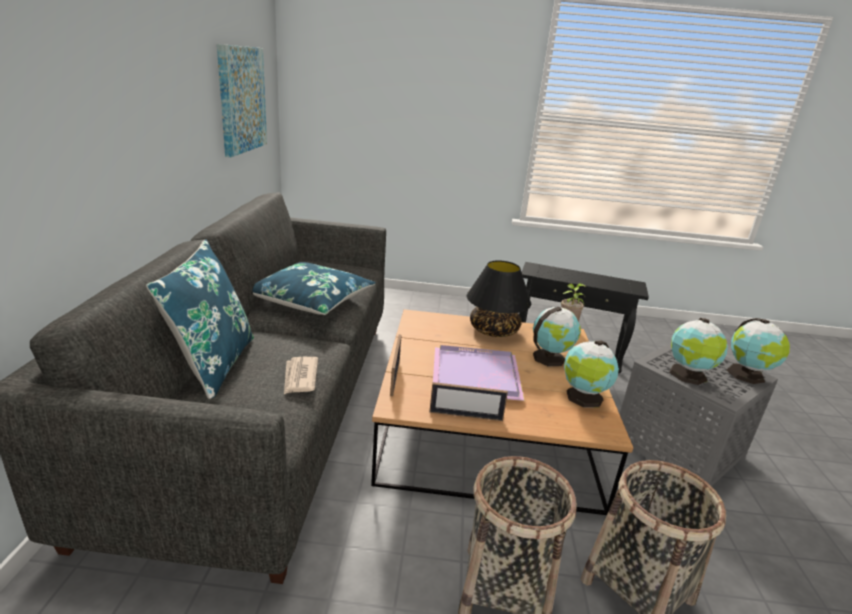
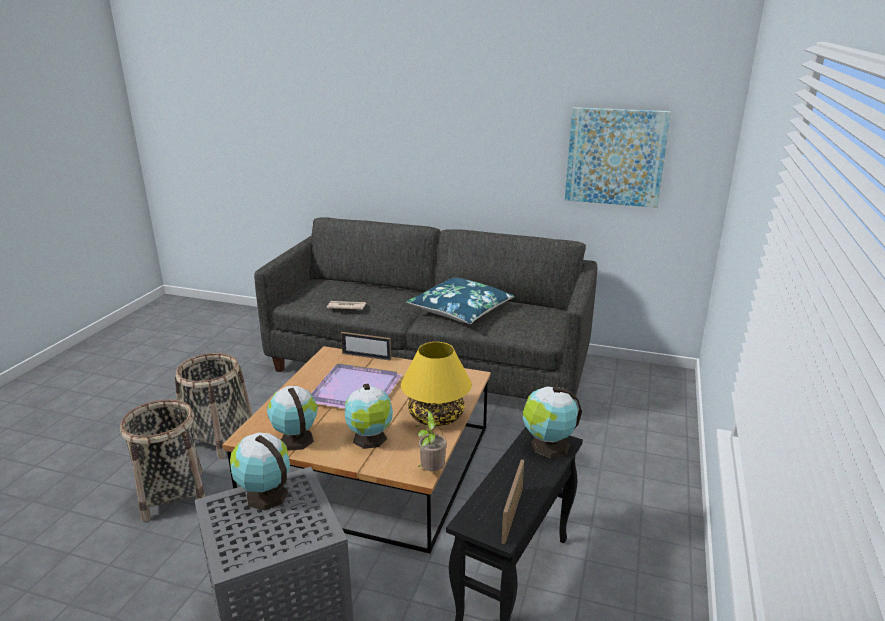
camera: 105 degrees right, 0 degrees up
(213, 365) = (373, 287): blue pillow -> none
(465, 415) = (304, 377): picture frame -> picture frame (512, 515)
(494, 330) = (436, 416): black table lamp -> yellow table lamp
(747, 375) = (236, 552): globe -> globe (548, 446)

